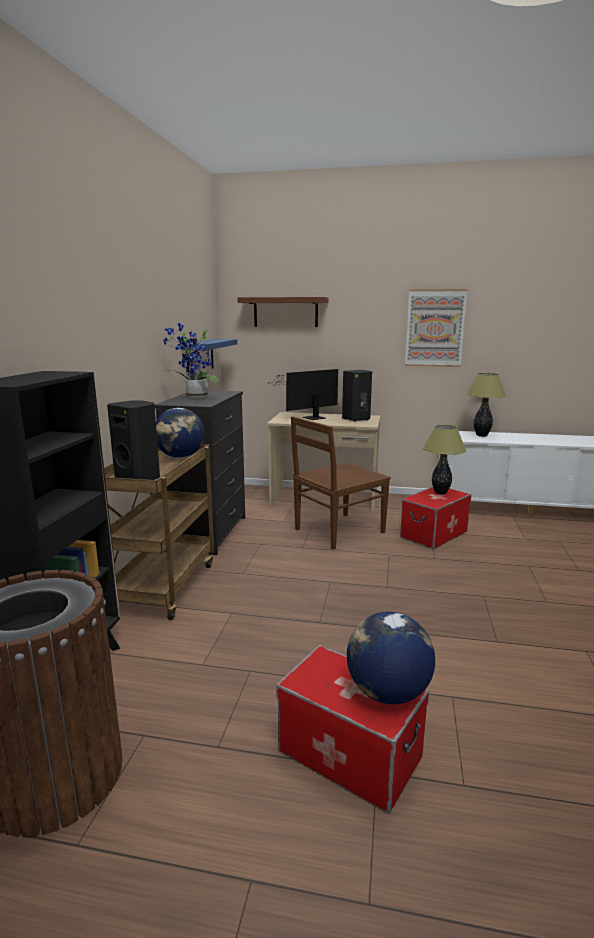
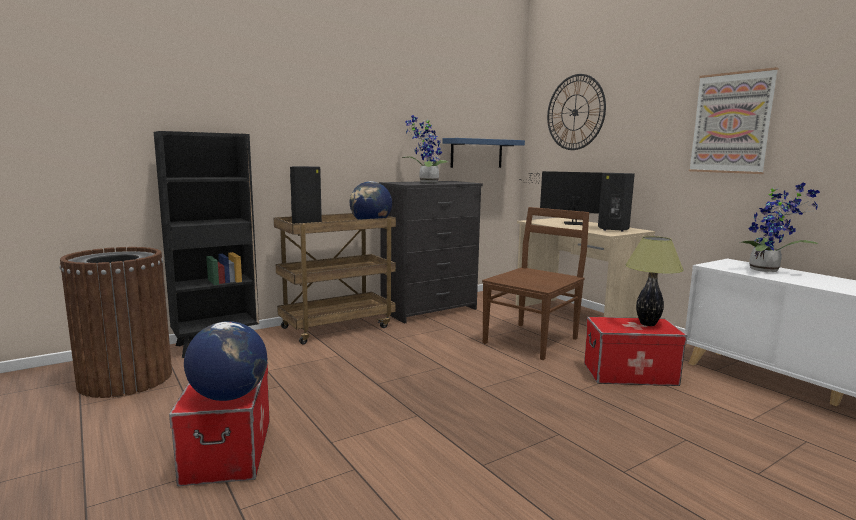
camera: 45 degrees right, 5 degrees down
(285, 312) = (575, 112): brown shelf -> wall clock
(337, 531) = (532, 340): brown chair -> brown chair turned 120 degrees clockwise
(482, 435) = (768, 270): table lamp -> potted plant

